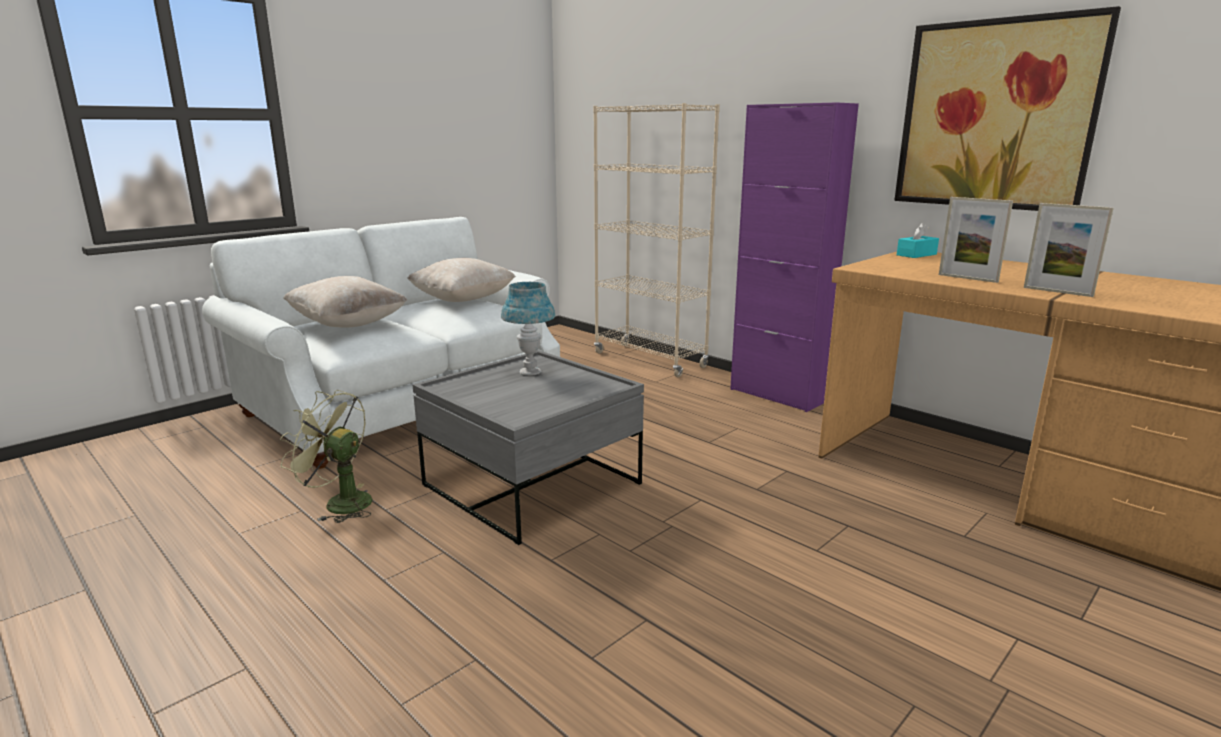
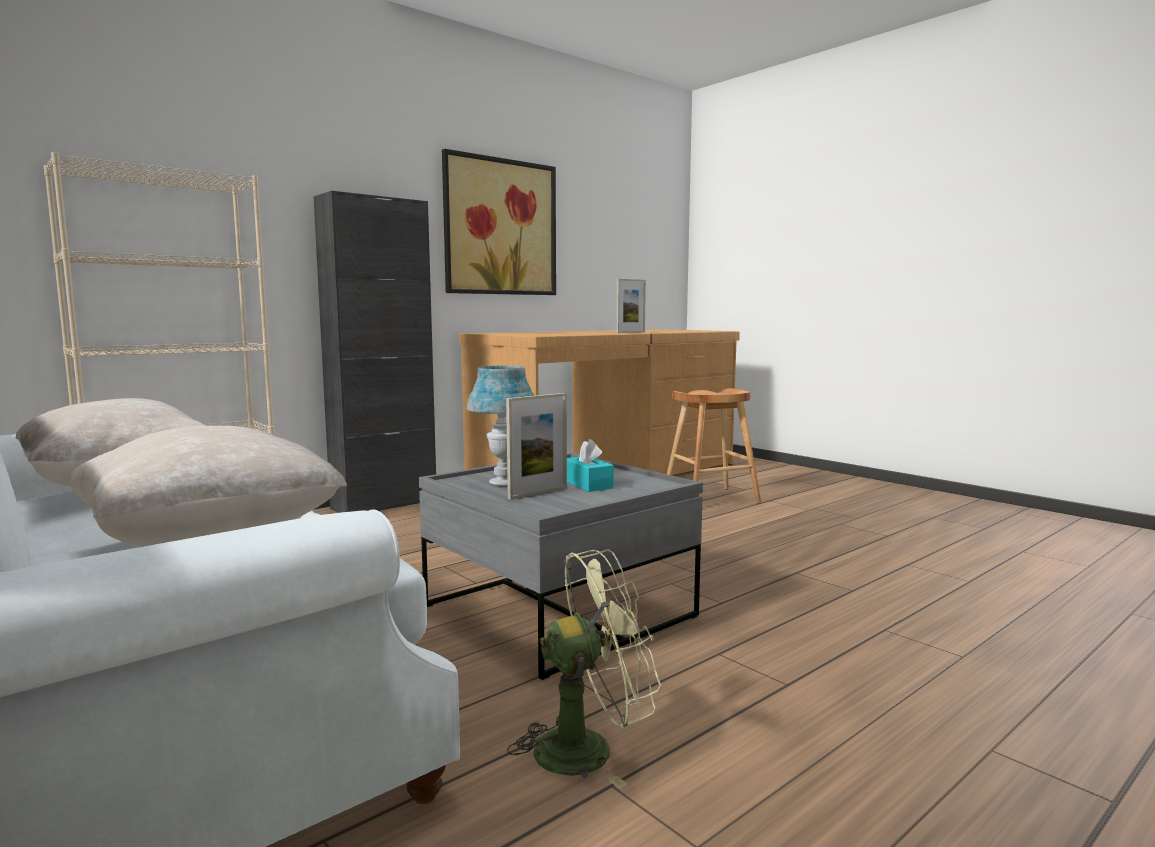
camera: 85 degrees left, 10 degrees down
(339, 503) = (588, 748): green fan -> green fan turned 135 degrees counterclockwise
(777, 395) = (384, 504): purple cabinet -> black cabinet
(916, 255) = (491, 333): turquoise tissue box -> turquoise tissue box (587, 484)
(967, 278) = (586, 333): picture frame -> picture frame (538, 493)
(970, 576) = (710, 499): none -> brown stool

